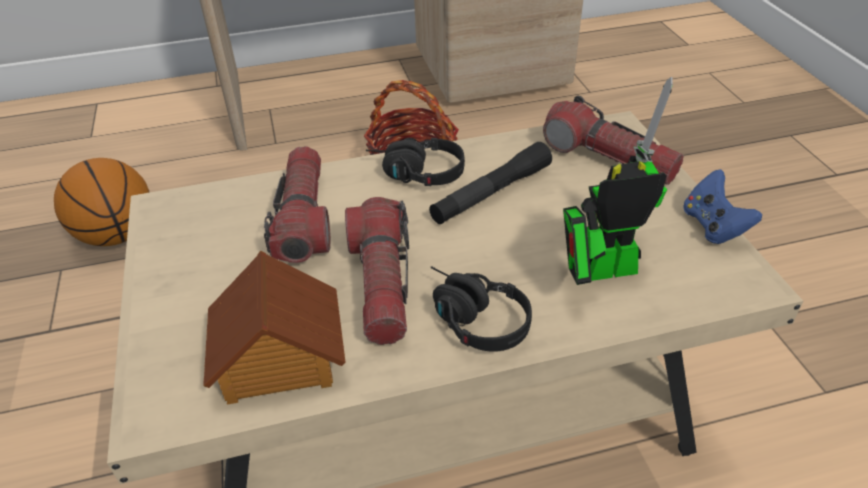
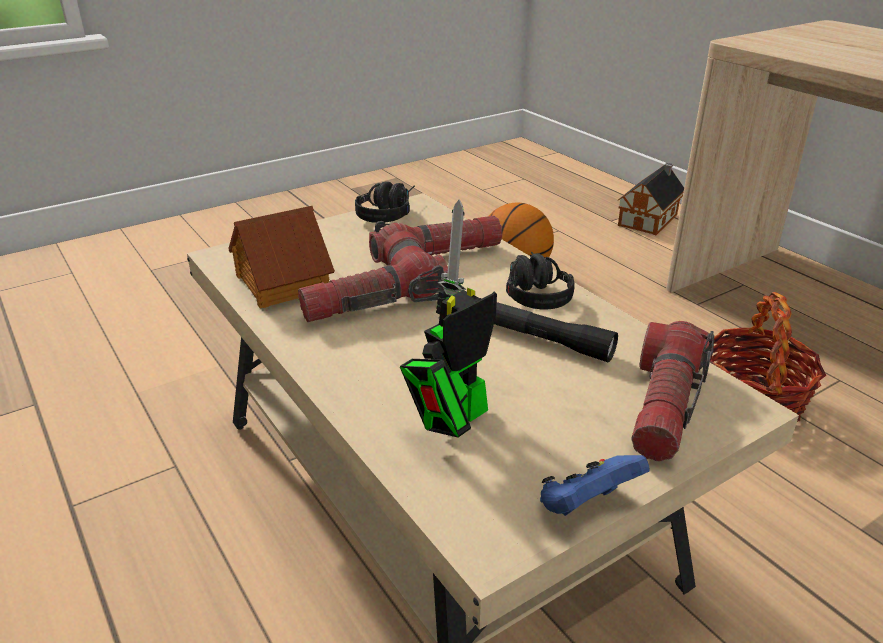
camera: 70 degrees right, 10 degrees down
(116, 113) = (649, 219): none -> toy house
(470, 318) = (351, 354): black headphones -> black headphones (388, 213)
(600, 270) = (452, 421): toy robot -> toy robot turned 105 degrees counterclockwise

